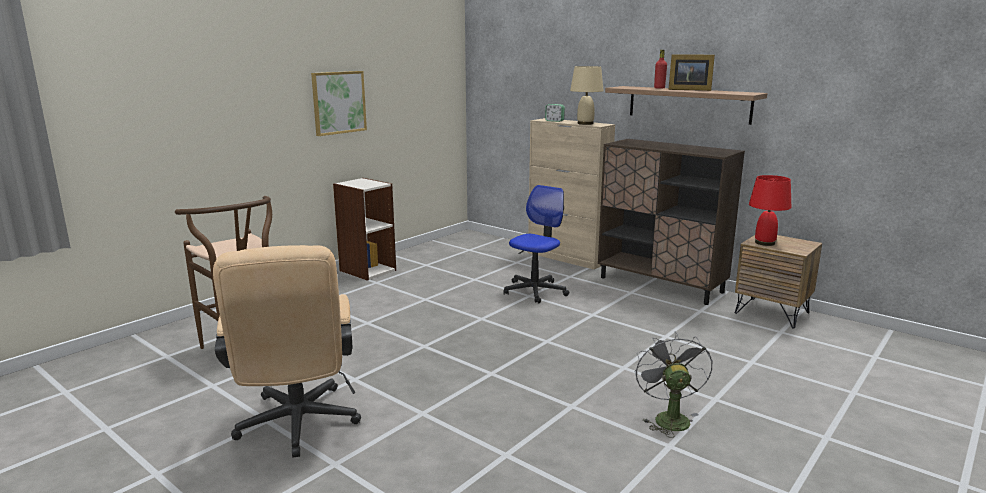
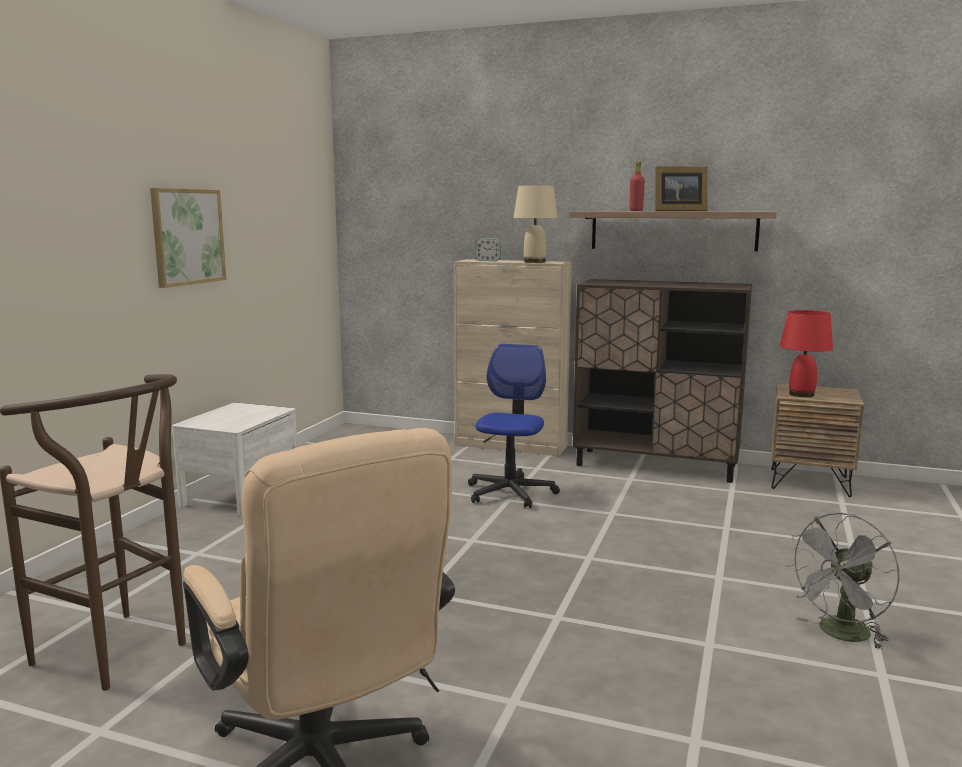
camera: 20 degrees left, 5 degrees down
(367, 270) = (241, 494): bookcase -> white nightstand
(668, 417) = (840, 635): grey fan -> grey fan turned 105 degrees counterclockwise

